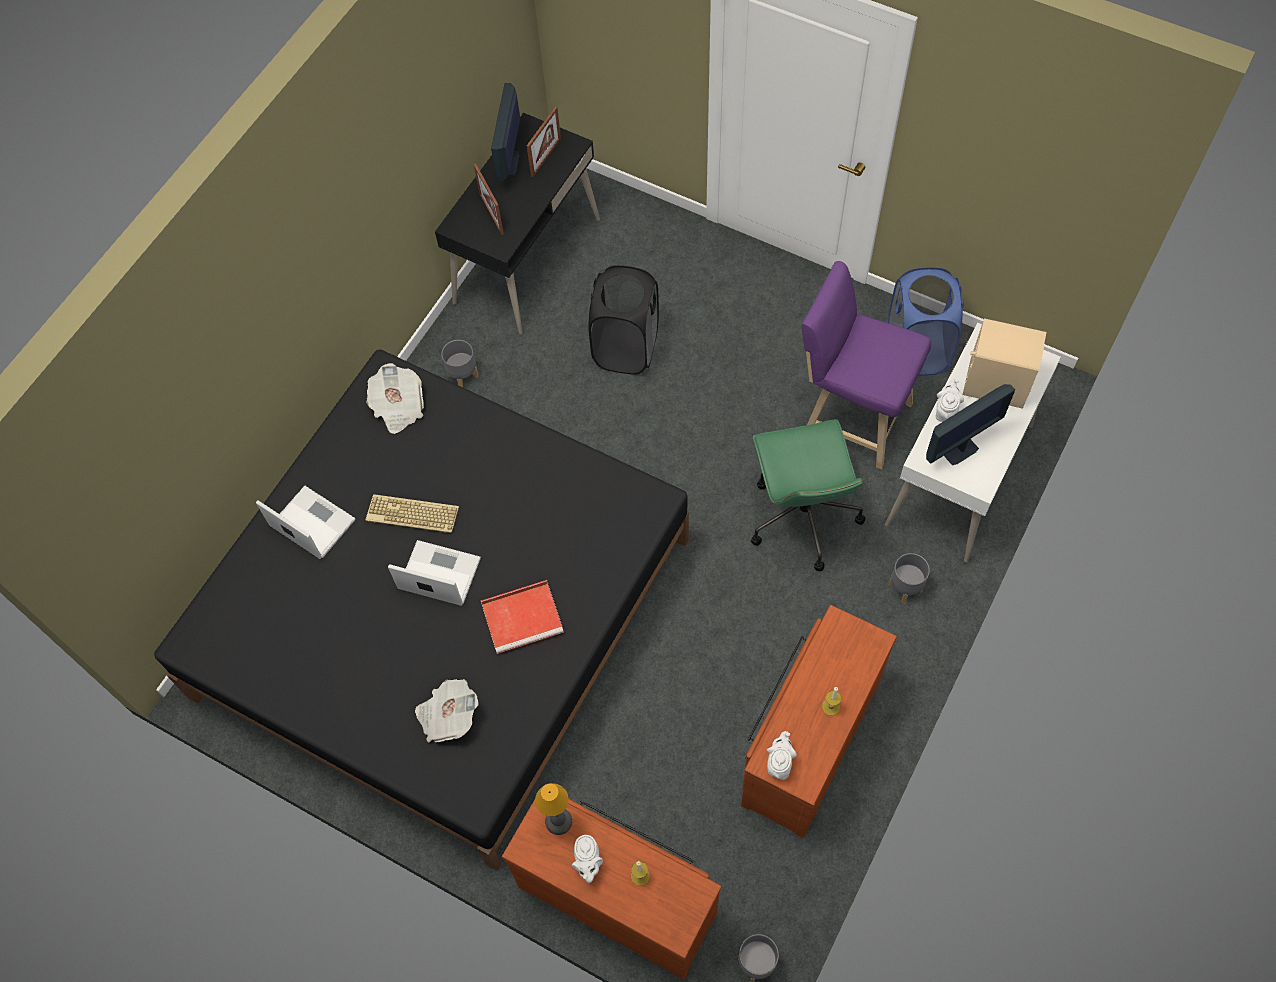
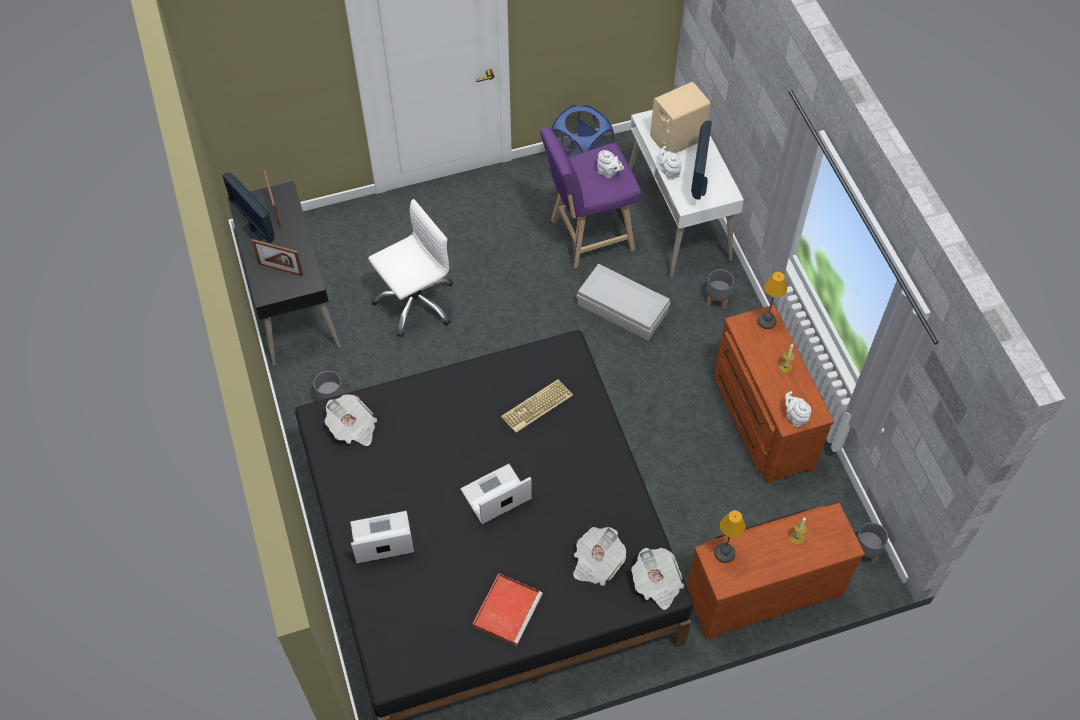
camera: 50 degrees left, 5 degrees down
(411, 515) = (438, 479): keyboard -> keyboard (537, 407)
(474, 787) = (656, 584): none -> newspaper
(524, 617) = (573, 472): red tray -> red tray (507, 609)
(588, 862) = (764, 557): white teapot -> white teapot (608, 173)
(626, 348) = (415, 303): black laundry basket -> white office chair
(802, 516) = (623, 309): green office chair -> white storage box
(868, 644) = (766, 320): none -> table lamp

